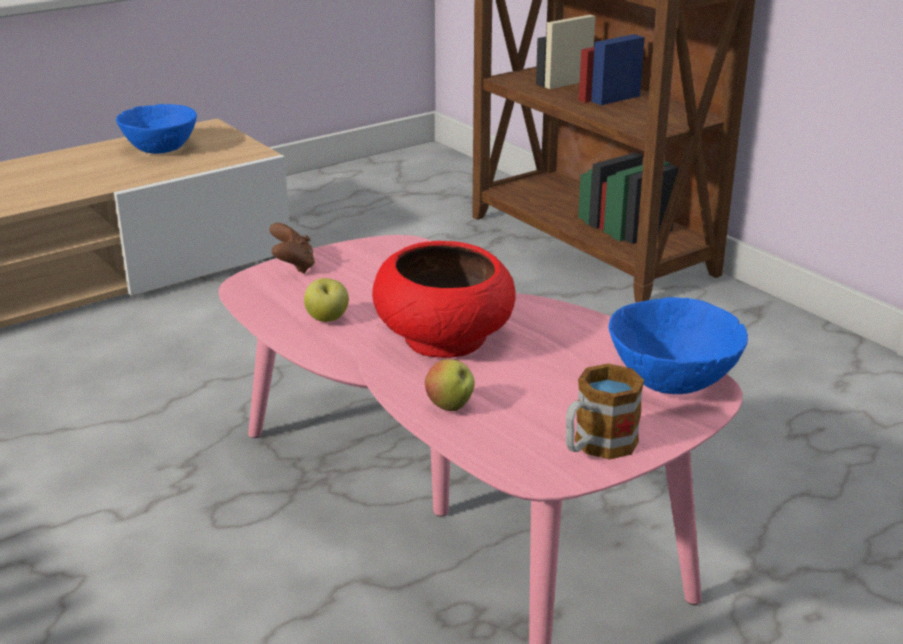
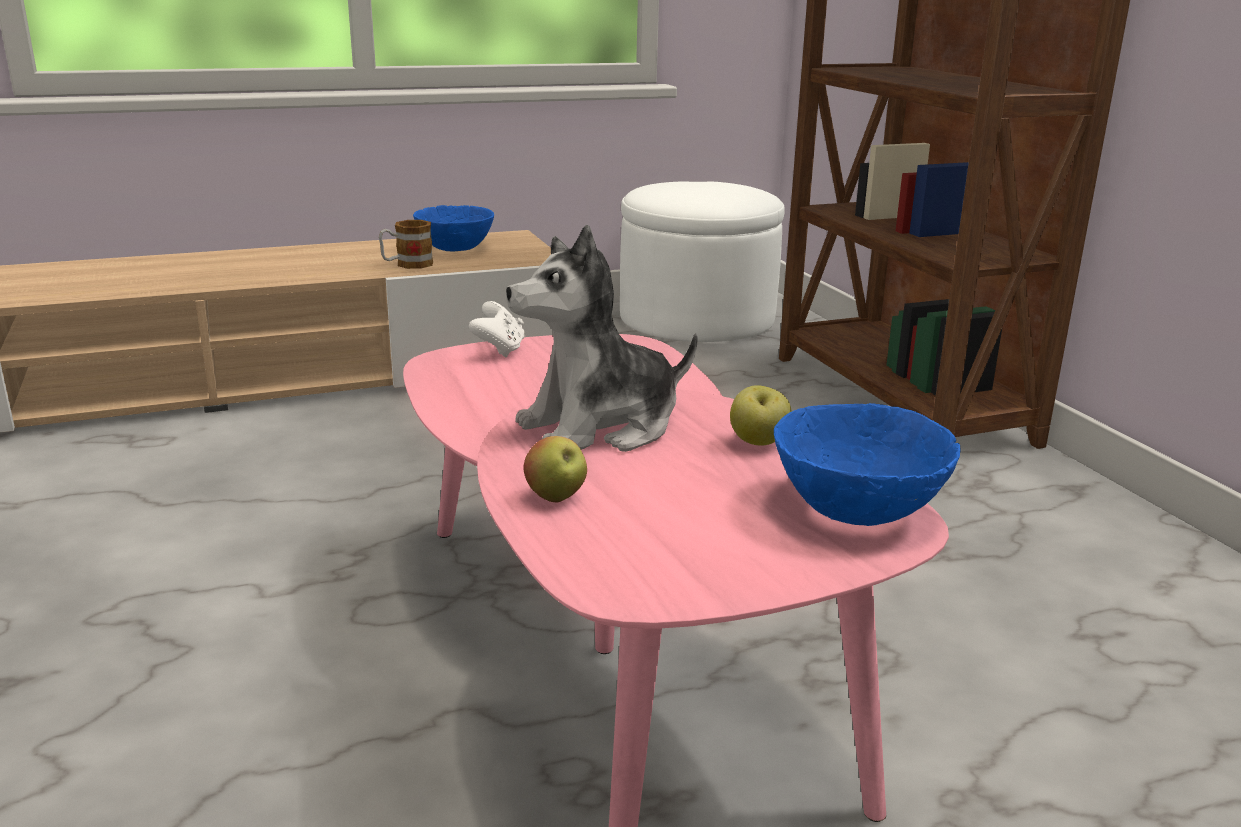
camera: 15 degrees right, 5 degrees down
(293, 266) = (499, 350): brown game controller -> white game controller
(327, 320) = (499, 402): apple -> apple (758, 443)
(381, 182) = (697, 318): none -> white ottoman
(445, 338) = (600, 428): red bowl -> plush toy
(597, 446) = (712, 569): mug -> mug (407, 264)

